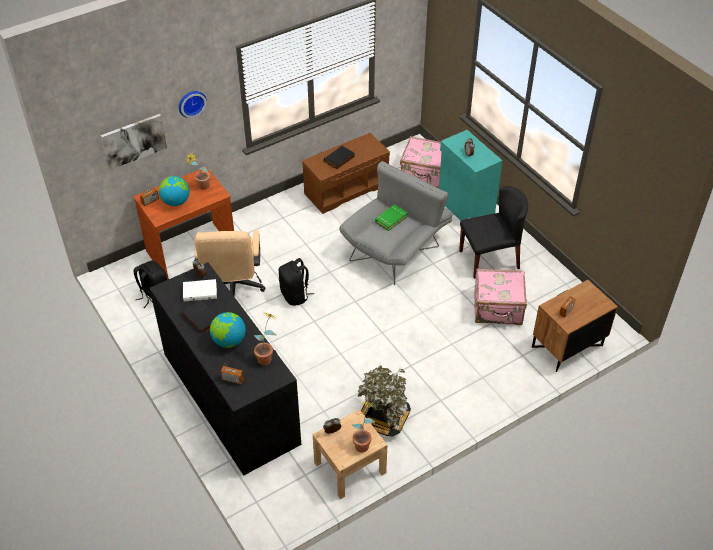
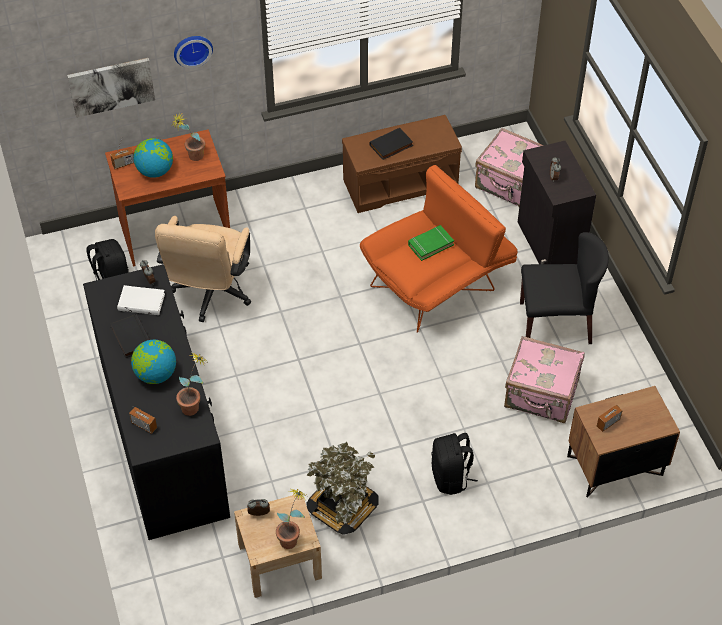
camera: 15 degrees right, 5 degrees up
(295, 295) = (286, 319): black backpack -> black backpack (451, 477)
(397, 248) = (438, 282): grey armchair -> orange armchair
(465, 209) = (548, 244): turquoise cabinet -> black cabinet

